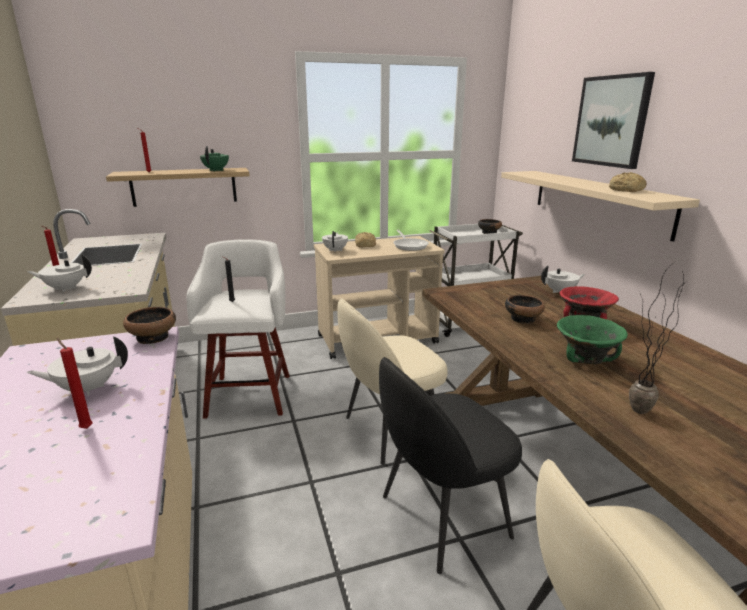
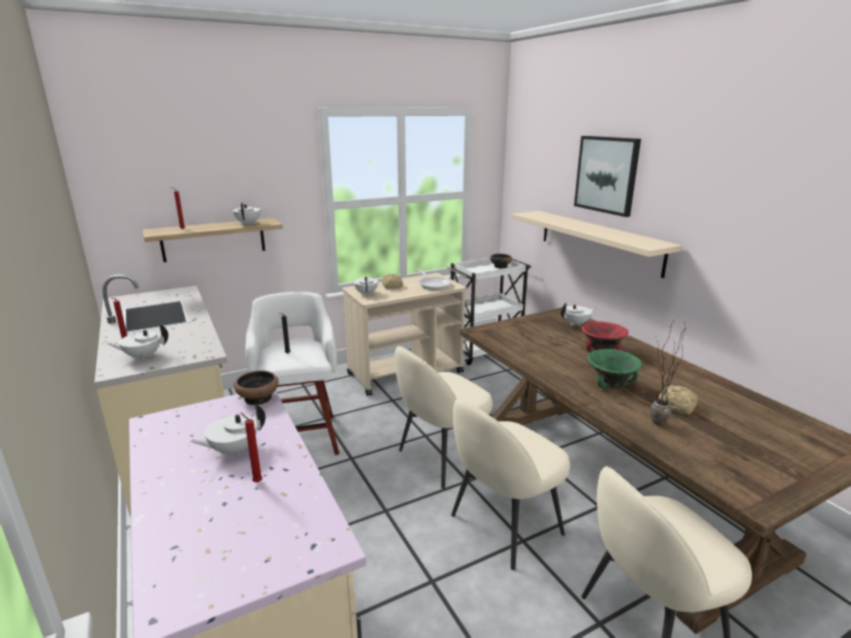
camera: 10 degrees left, 0 degrees up
(216, 170) = (249, 223): green teapot -> white teapot
(441, 517) = (503, 526): black chair -> beige chair
(523, 318) = (553, 352): bowl -> none
(627, 190) = (624, 236): bread -> bread (677, 406)

